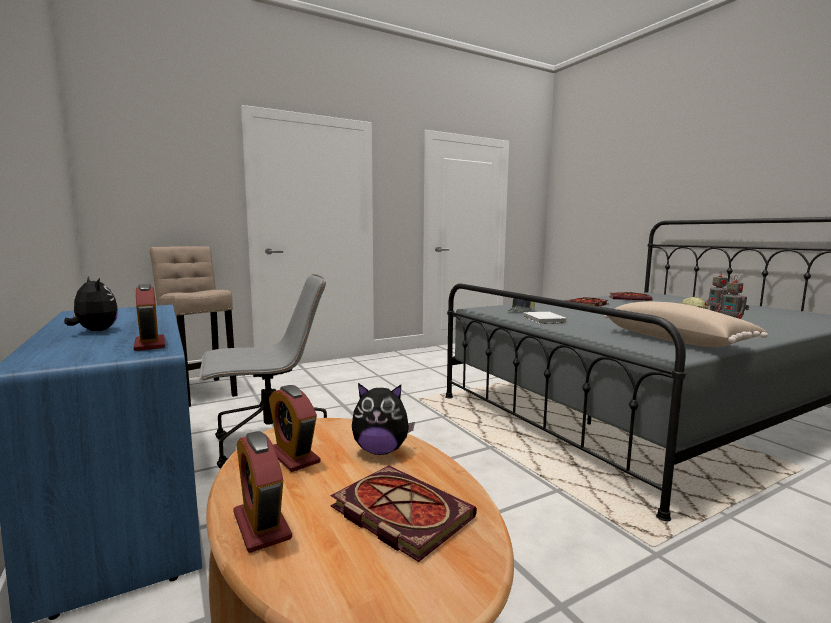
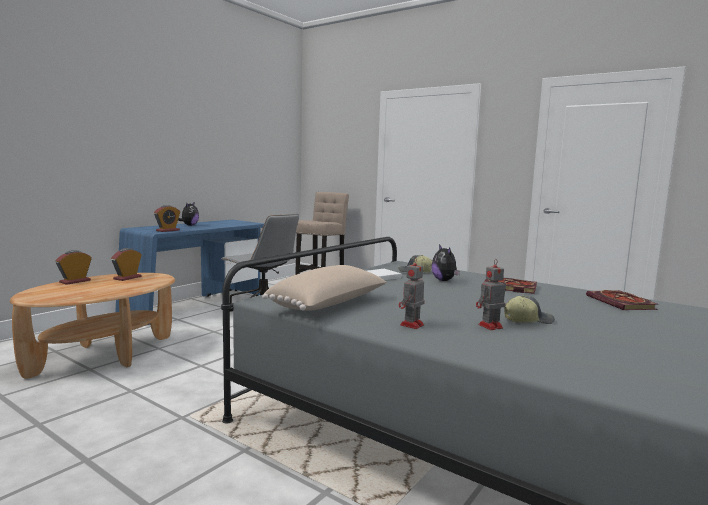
camera: 65 degrees right, 0 degrees up
(381, 450) = (134, 285): plush toy -> plush toy (444, 280)
(397, 513) = (80, 291): book -> none

